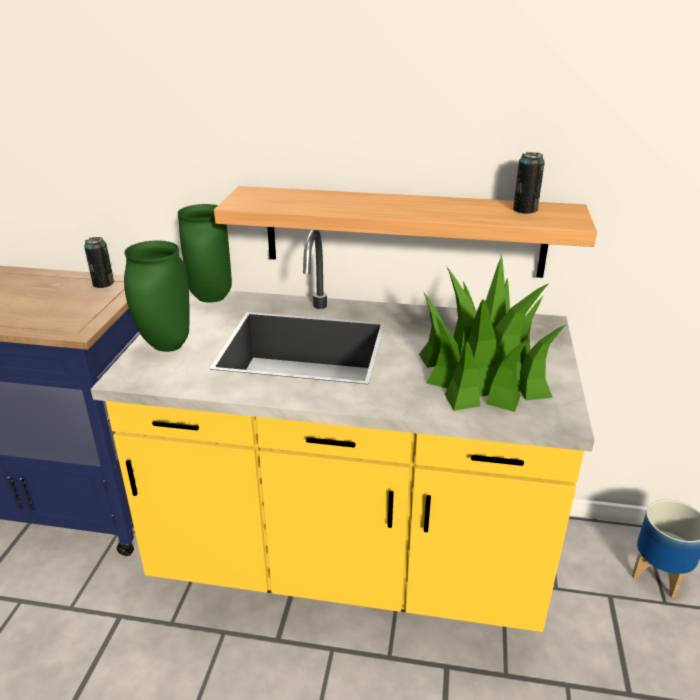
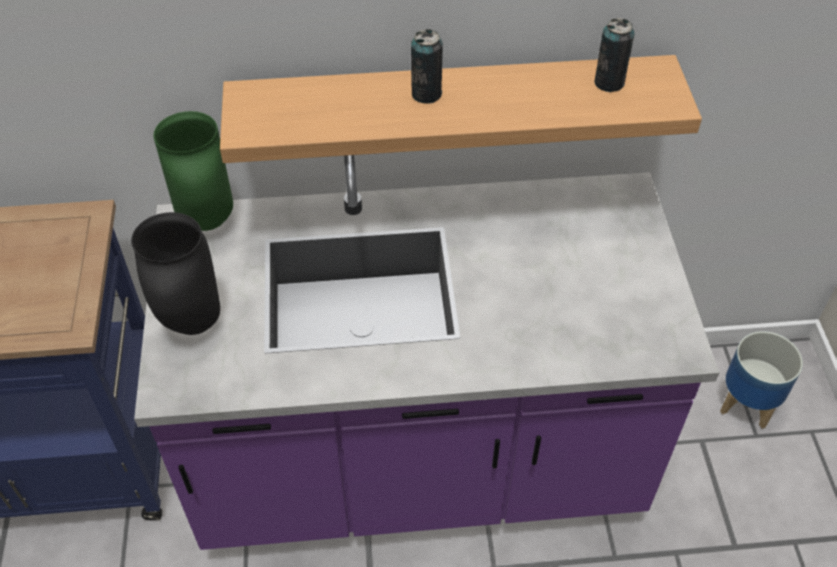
camera: 15 degrees left, 20 degrees up
(103, 283) = (52, 227): can -> can (426, 94)
(165, 345) = (190, 323): green vase -> black vase
(350, 559) = (418, 462): yellow counter -> purple counter
(483, 374) = (582, 295): potted plant -> none

